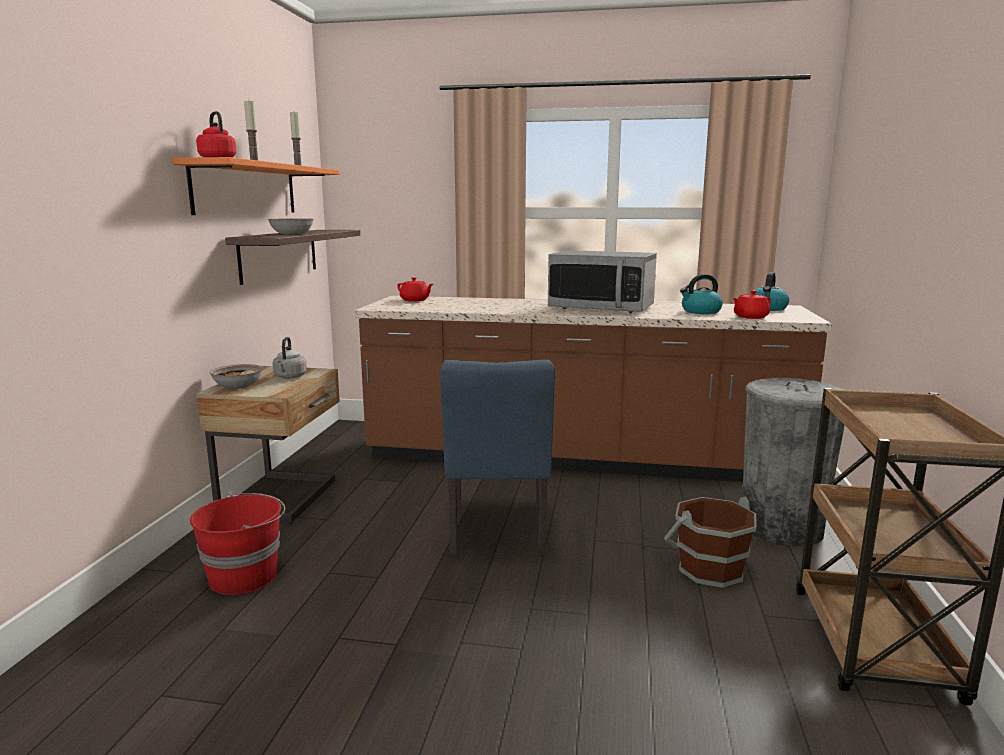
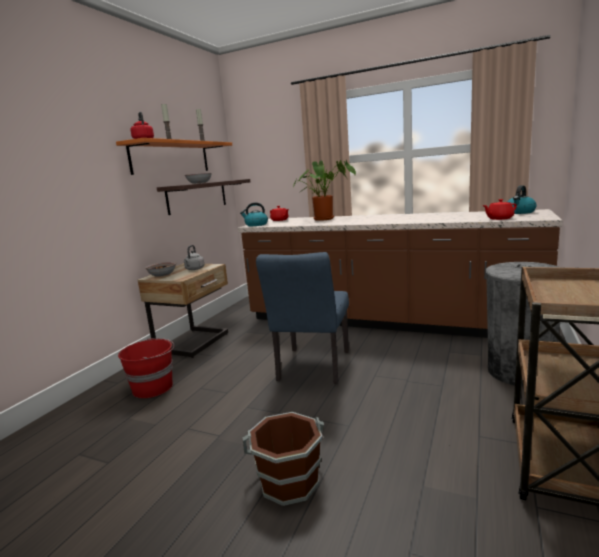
camera: 15 degrees right, 0 degrees up
(491, 302) = (326, 219): none -> potted plant
(601, 308) = (395, 218): microwave -> none
(700, 311) = (464, 217): kettle -> kettle (256, 225)
(709, 569) = (450, 399): brown bucket -> brown bucket (288, 481)

